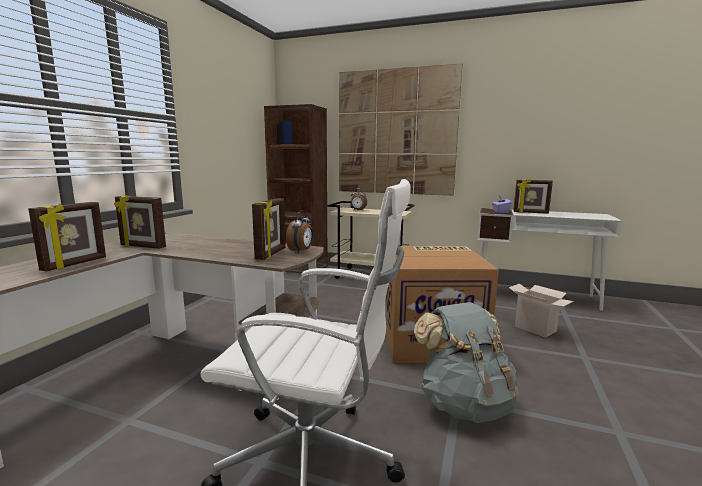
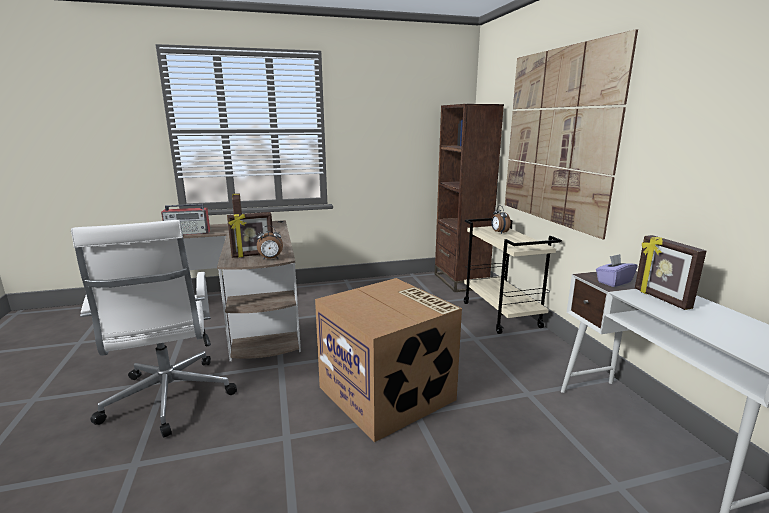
camera: 55 degrees right, 5 degrees up
(75, 264) = (188, 233): picture frame -> radio
(464, 404) = (280, 443): grey backpack -> none
(537, 329) = (516, 463): cardboard box -> none

